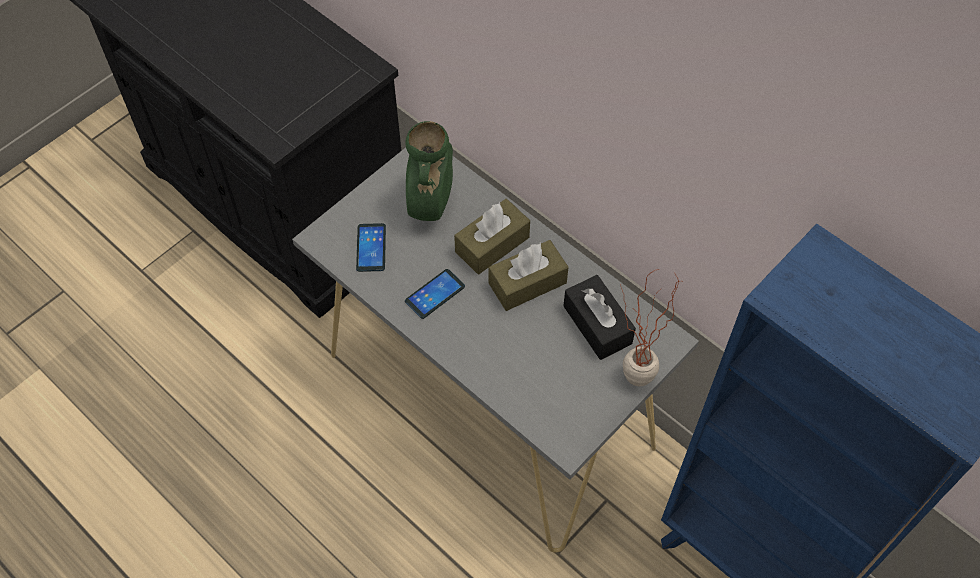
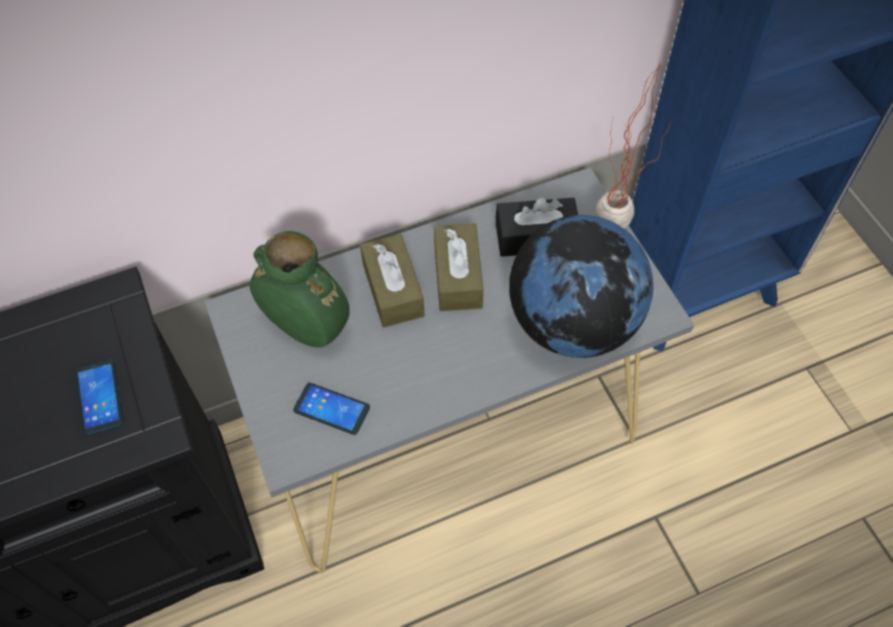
camera: 65 degrees left, 0 degrees up
(435, 294) = (427, 366): phone -> phone (99, 397)
(524, 381) = (573, 323): none -> globe

